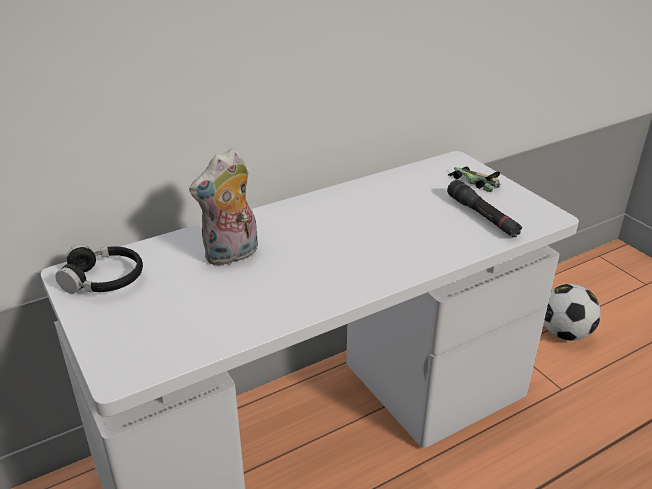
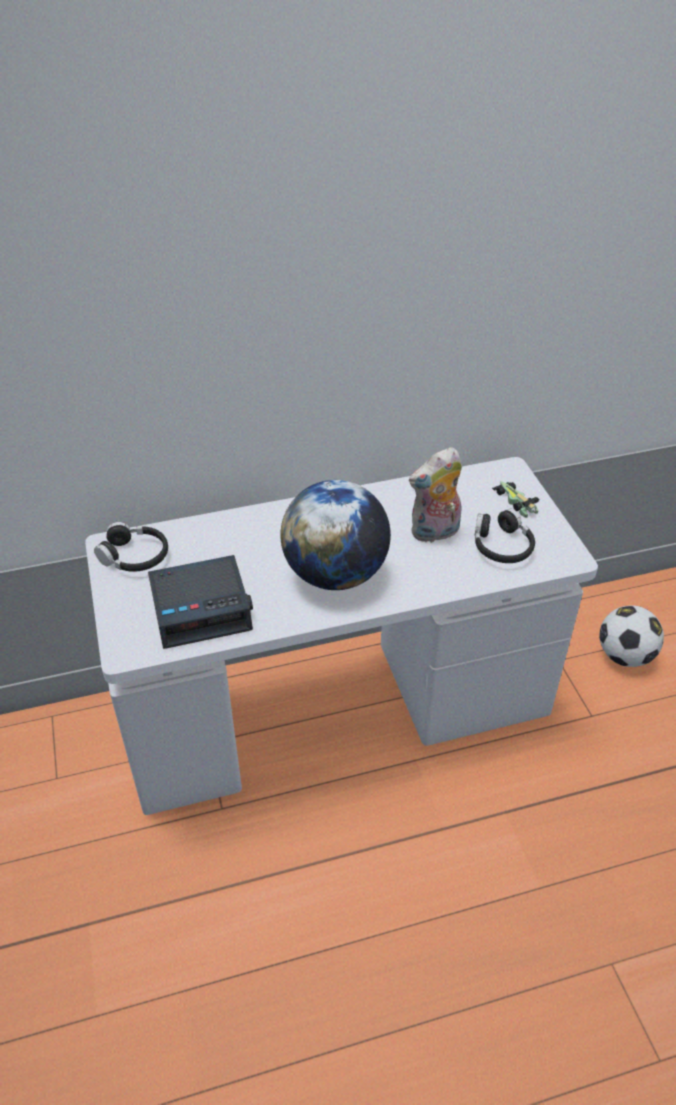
camera: 15 degrees right, 10 degrees up
(198, 316) = (202, 609): none -> alarm clock
(232, 255) = (249, 550): plush toy -> plush toy (435, 533)
(333, 262) = (335, 574): none -> globe
(482, 216) = (501, 546): black flashlight -> black headphones

